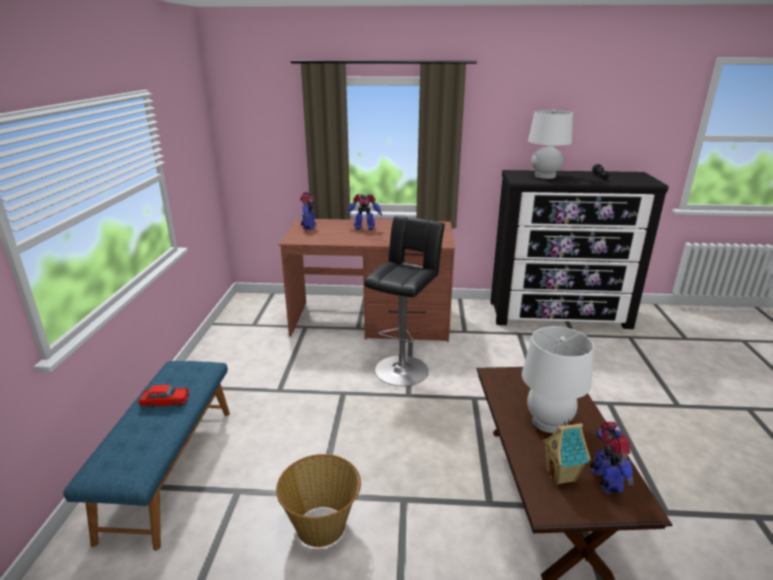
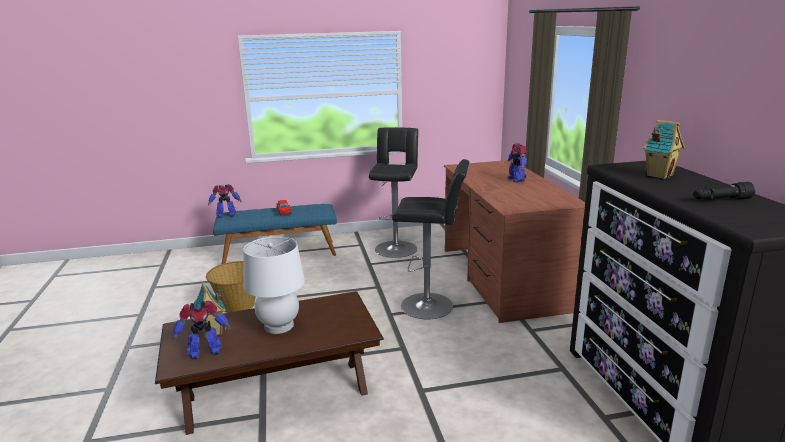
camera: 75 degrees right, 5 degrees down
(251, 364) = (396, 247): none -> black stool
(308, 226) = (494, 165): toy robot -> toy robot (226, 215)
(545, 176) = (659, 175): white table lamp -> toy house

